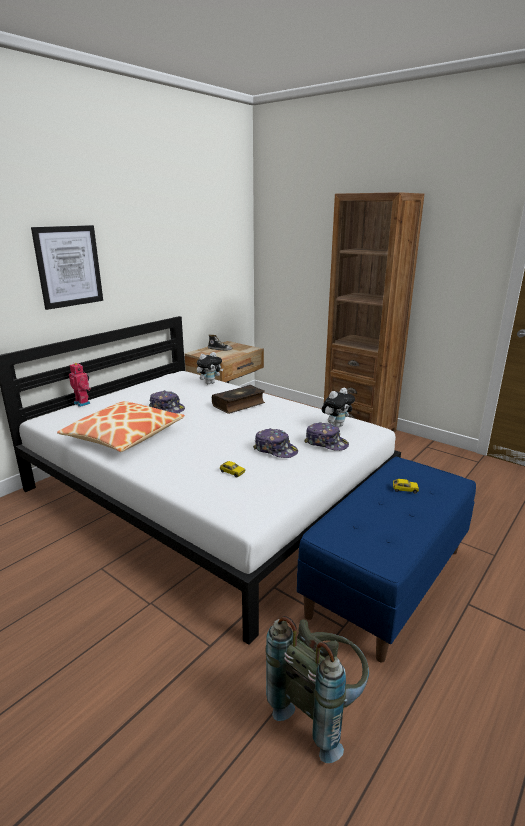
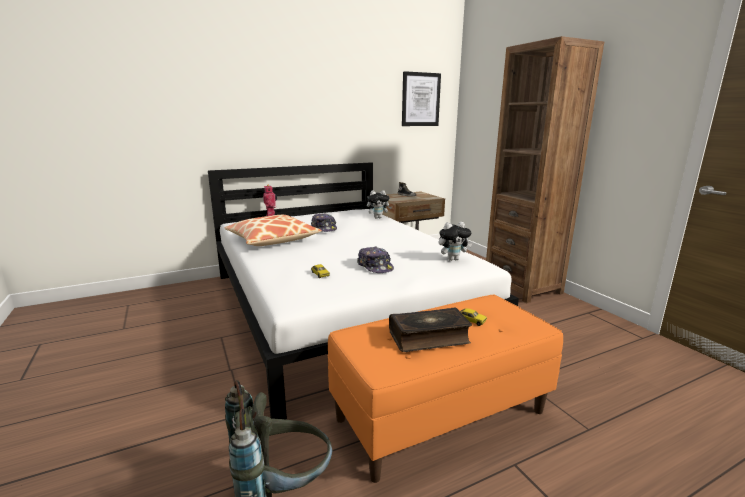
camera: 25 degrees right, 5 degrees down
(69, 266) = (275, 111): picture -> picture (420, 99)
(239, 404) = (383, 233): book -> book (429, 337)
(326, 443) = (426, 269): cap -> none
(386, 580) = (441, 414): blue bench -> orange bench

